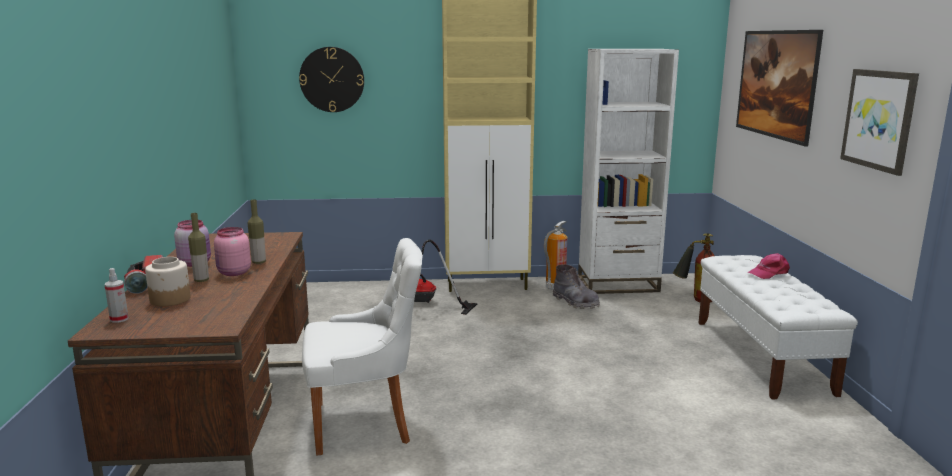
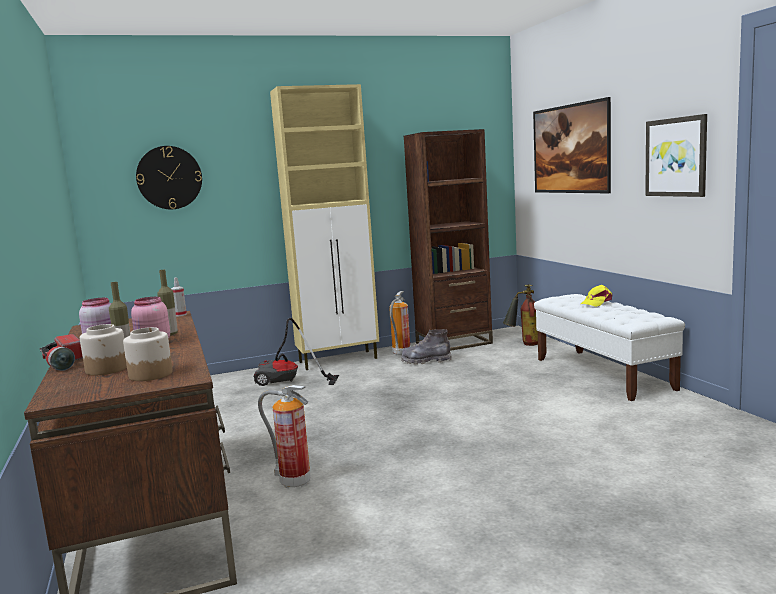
camera: 15 degrees left, 5 degrees down
(119, 319) = (66, 389): spray bottle -> spray bottle (180, 315)
(197, 315) = (151, 374): none -> jar
(366, 422) = (293, 482): white chair -> fire extinguisher
(575, 302) = (426, 361): grey boot -> grey boot turned 150 degrees clockwise
(618, 284) = (454, 343): white bookcase -> brown bookcase
(769, 273) = (596, 302): pink cap -> yellow cap

